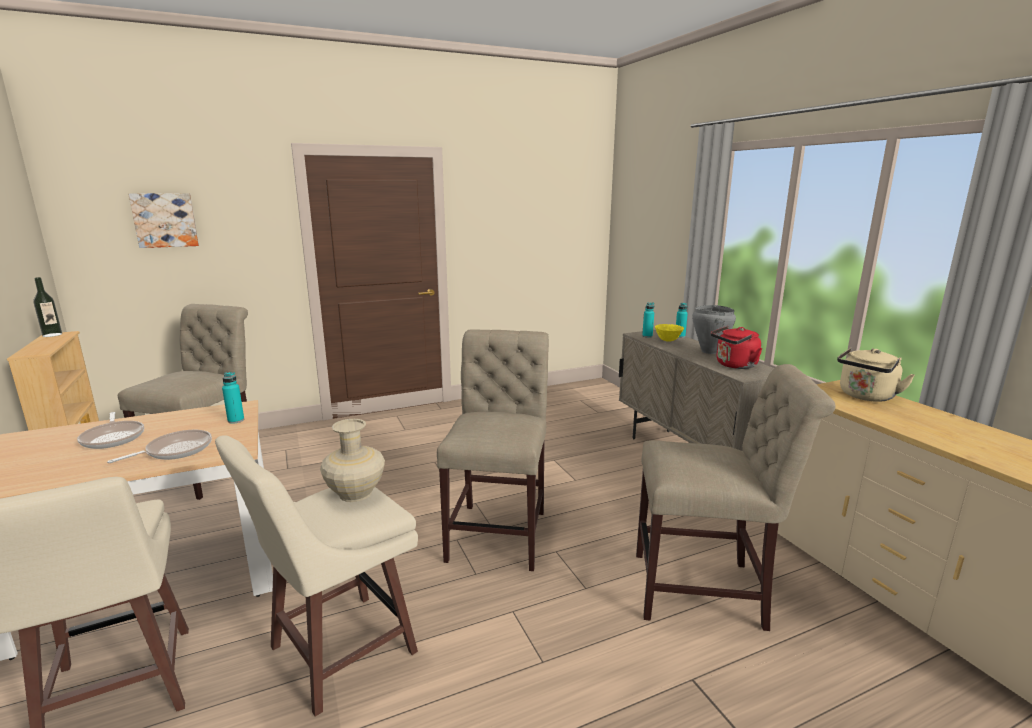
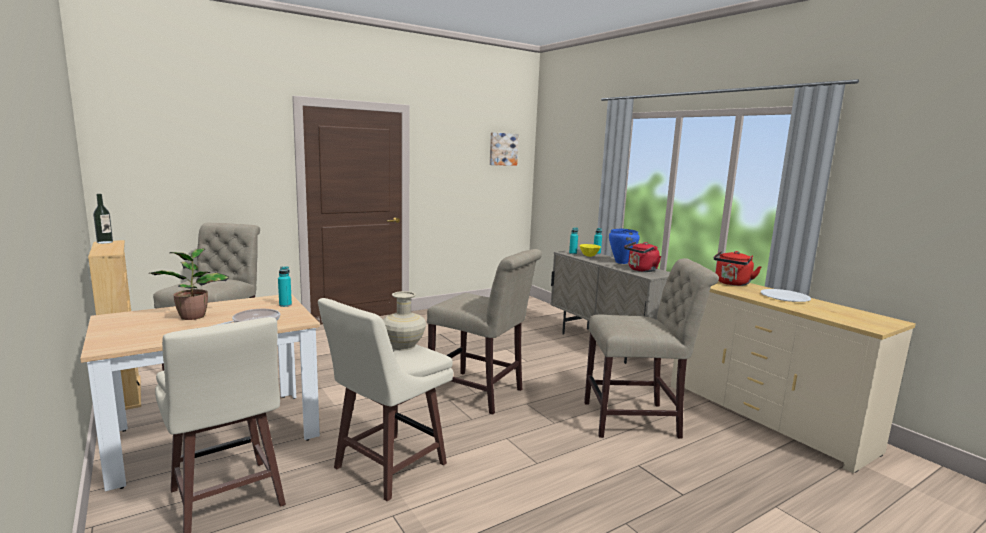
camera: 10 degrees left, 5 degrees down
(113, 437) = (193, 316): frying pan -> potted plant
(165, 220) = (185, 152): picture -> picture (503, 149)
(500, 531) = (480, 393): beige chair -> beige chair turned 120 degrees clockwise
(709, 351) = (621, 262): grey cooking pot -> blue cooking pot
(865, 396) = (732, 283): beige kettle -> red kettle
(951, 427) = (784, 297): none -> white plate

